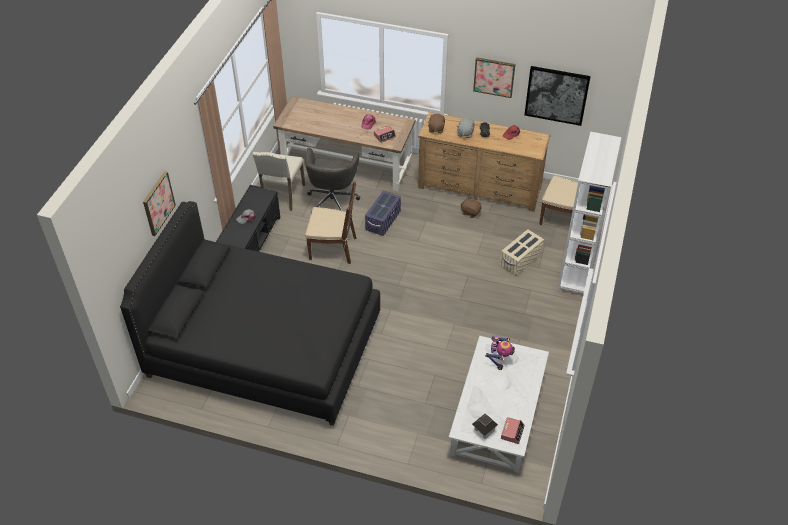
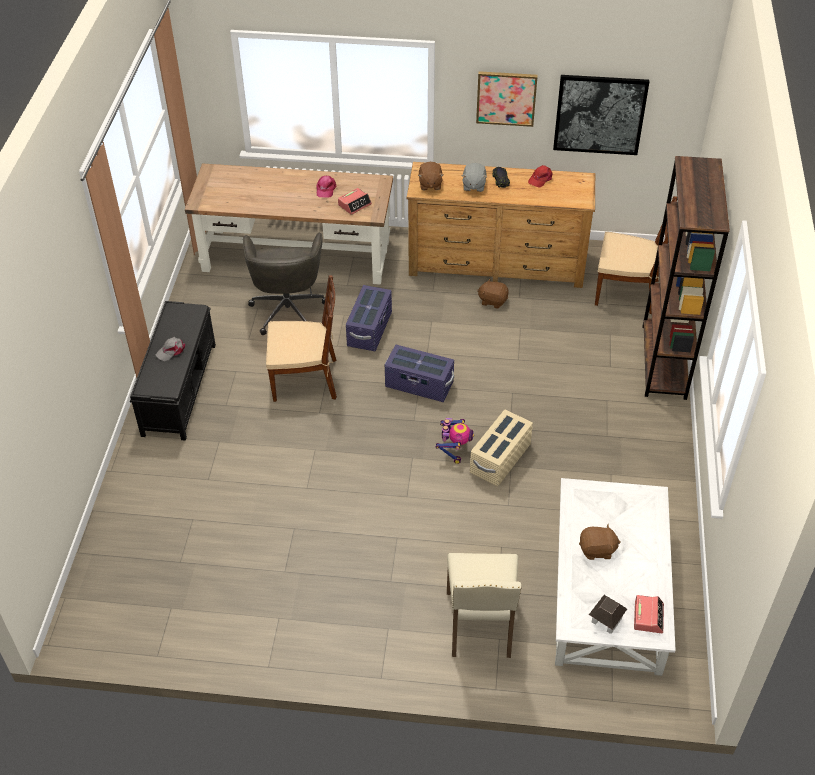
camera: 10 degrees left, 0 degrees up
(158, 203) = (46, 343): picture -> none
(265, 346) = (235, 542): black bed -> none
(282, 196) = (211, 313): beige chair -> beige chair (480, 626)
(407, 262) = (419, 385): none -> purple storage box
(490, 385) = (597, 550): none -> brown plush toy
(499, 359) = (599, 508): toy robot -> toy robot (454, 449)
(520, 260) = (581, 359): beige storage box -> beige storage box (500, 459)
(576, 269) = (664, 362): white bookcase -> brown bookcase

